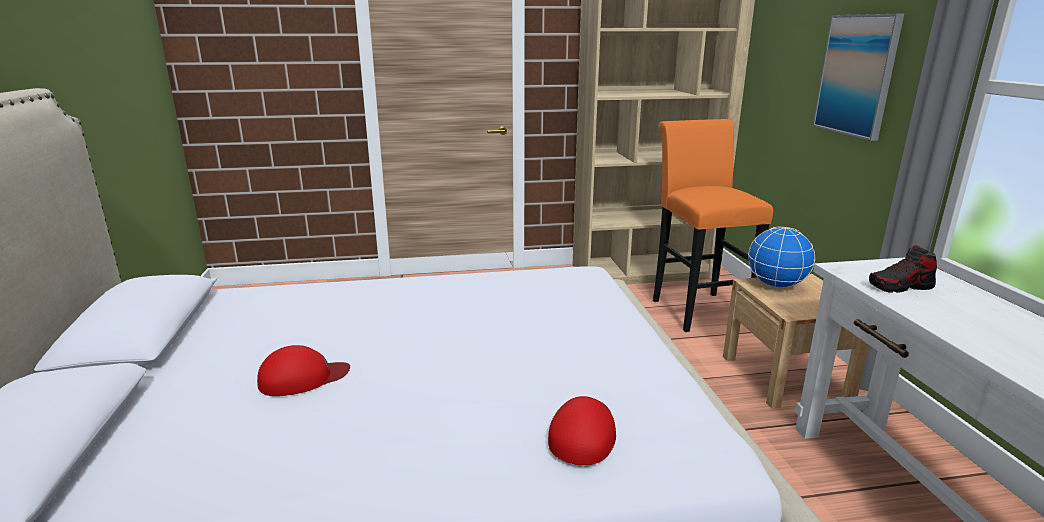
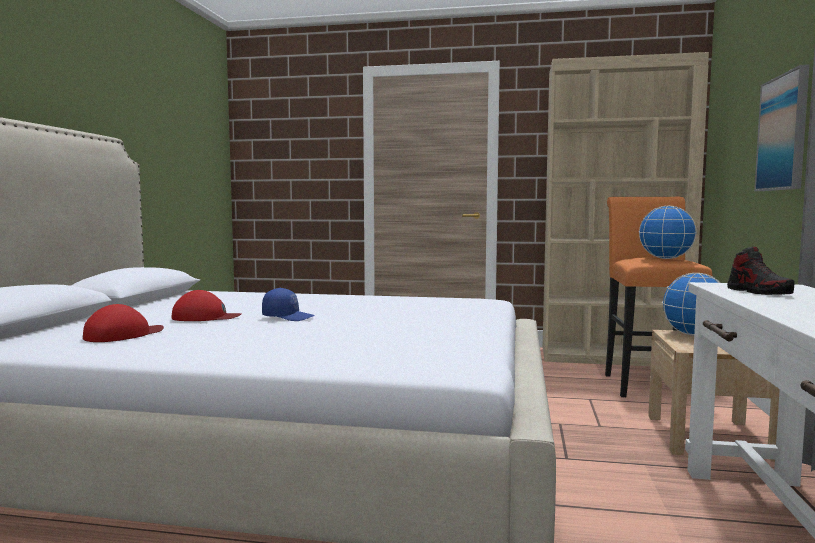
camera: 20 degrees right, 15 degrees down
(412, 360) = (288, 317): none -> blue cap
(584, 433) = (367, 346): red cap -> red cap (123, 335)
(726, 193) = (665, 258): none -> globe
(900, 287) = (759, 292): shoe -> shoe turned 120 degrees counterclockwise

